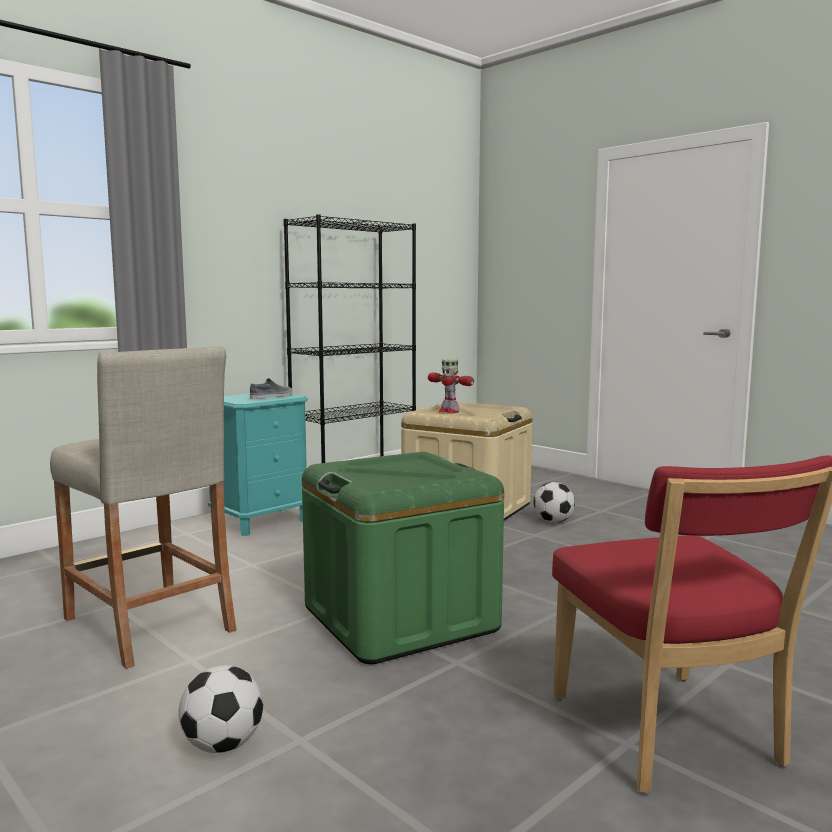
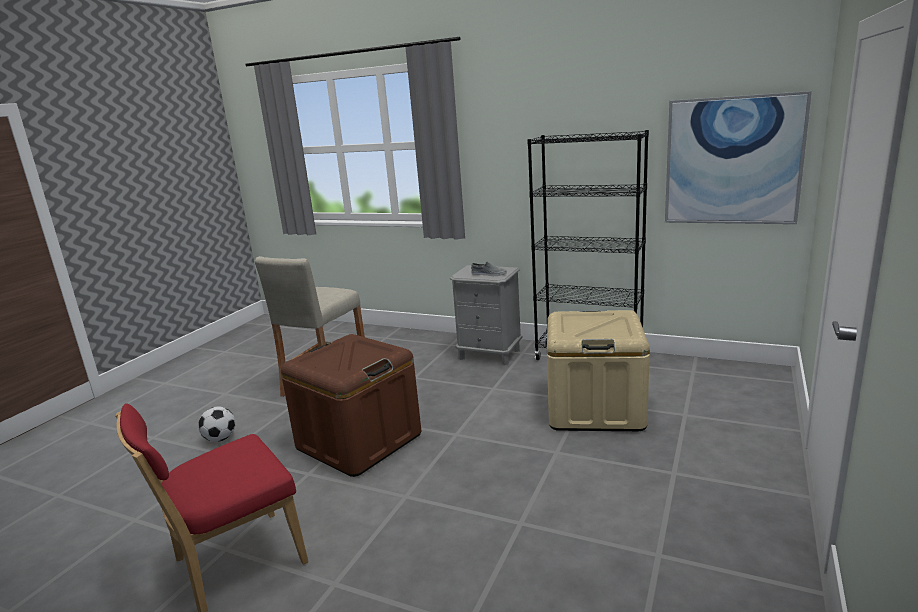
camera: 70 degrees right, 10 degrees up
(262, 521) = (489, 354): turquoise nightstand -> grey nightstand
(400, 619) = (359, 441): green storage box -> brown storage box
(432, 265) = (732, 161): none -> picture
(448, 411) = (577, 321): toy robot -> none
(553, 522) = (603, 453): football -> none

